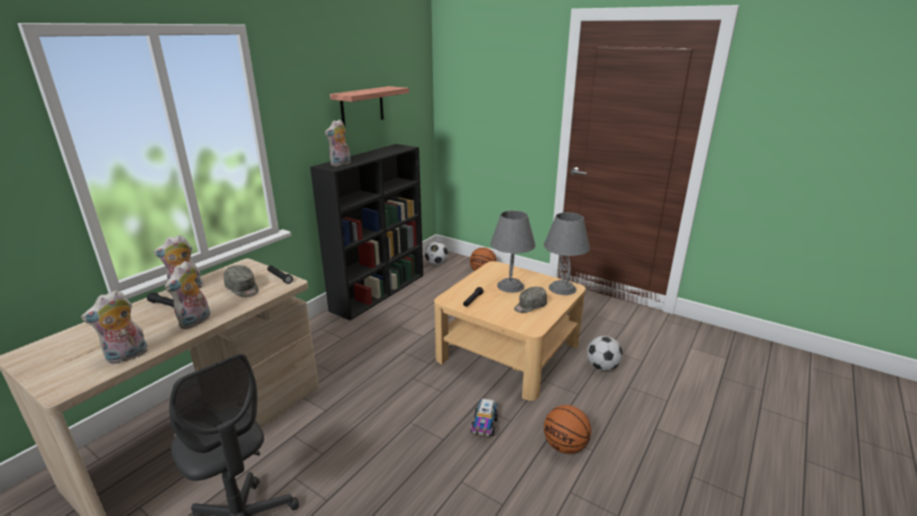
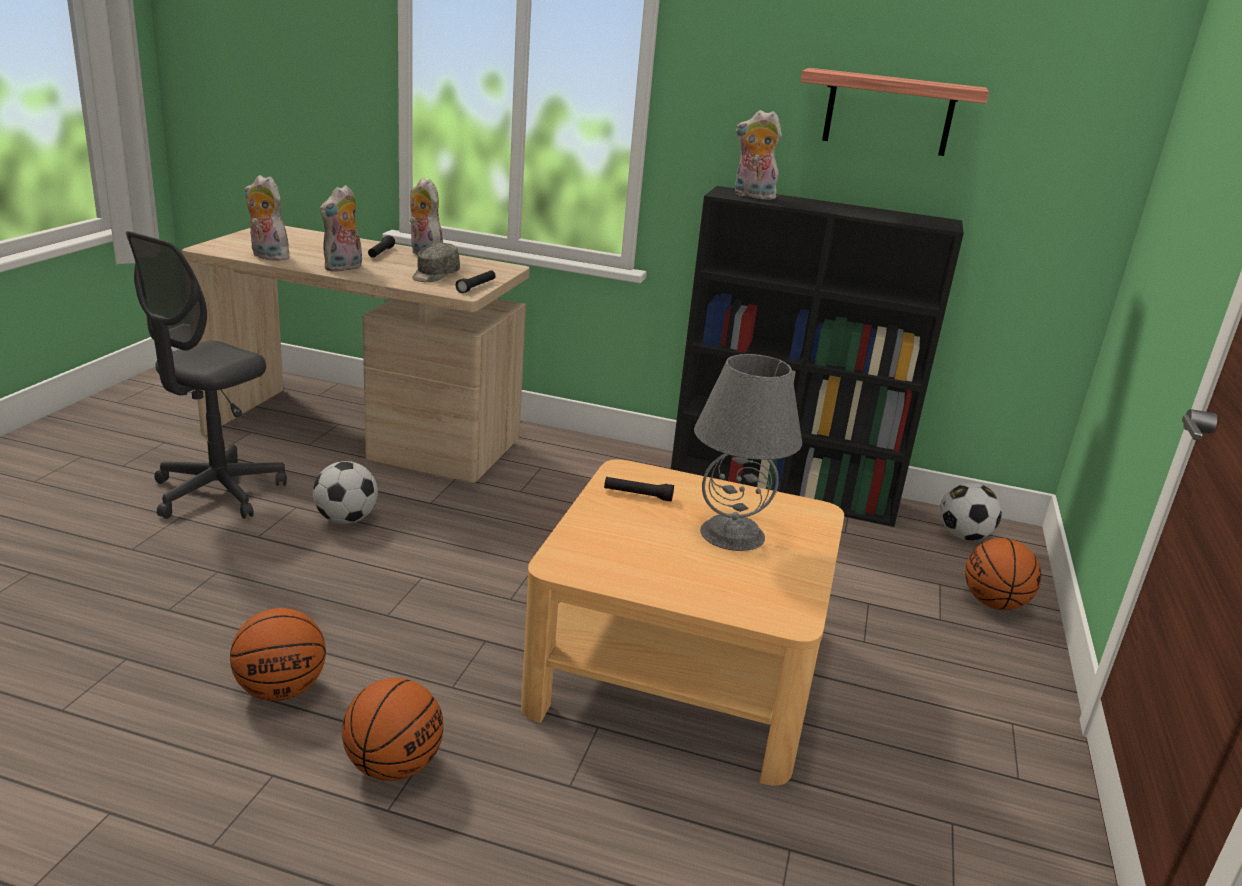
camera: 70 degrees right, 0 degrees up
(195, 322) = (343, 268): plush toy -> plush toy turned 60 degrees counterclockwise
(484, 426) = (430, 656): toy truck -> none
(502, 488) = (281, 689): none -> basketball
(529, 306) = (652, 560): grey cap -> none
(562, 288) = (774, 603): grey table lamp -> none
(602, 367) = (700, 834): football -> football (346, 519)

